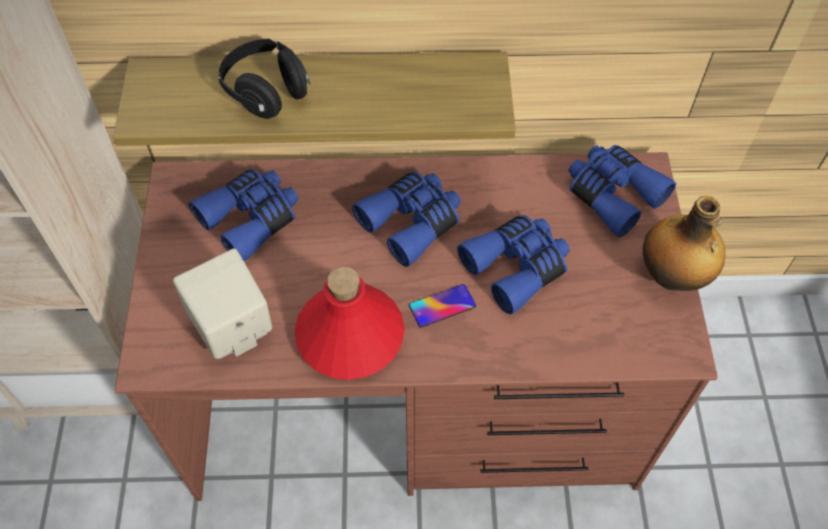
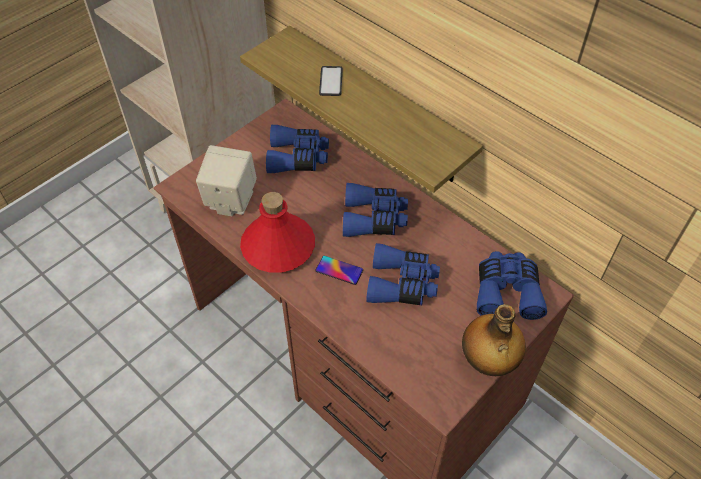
camera: 45 degrees right, 5 degrees down
(266, 92) = (331, 81): black headphones -> phone

